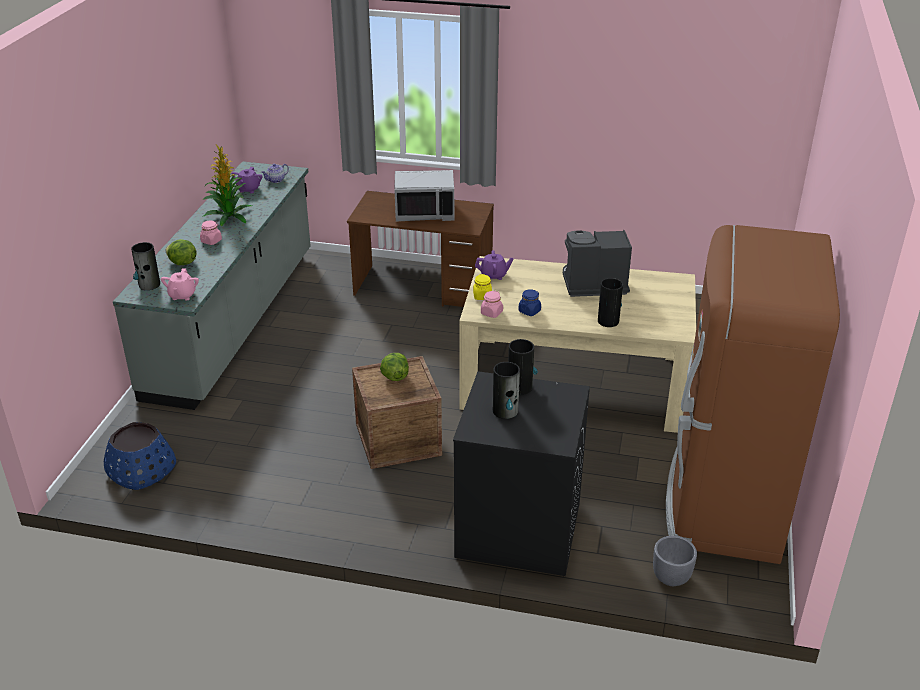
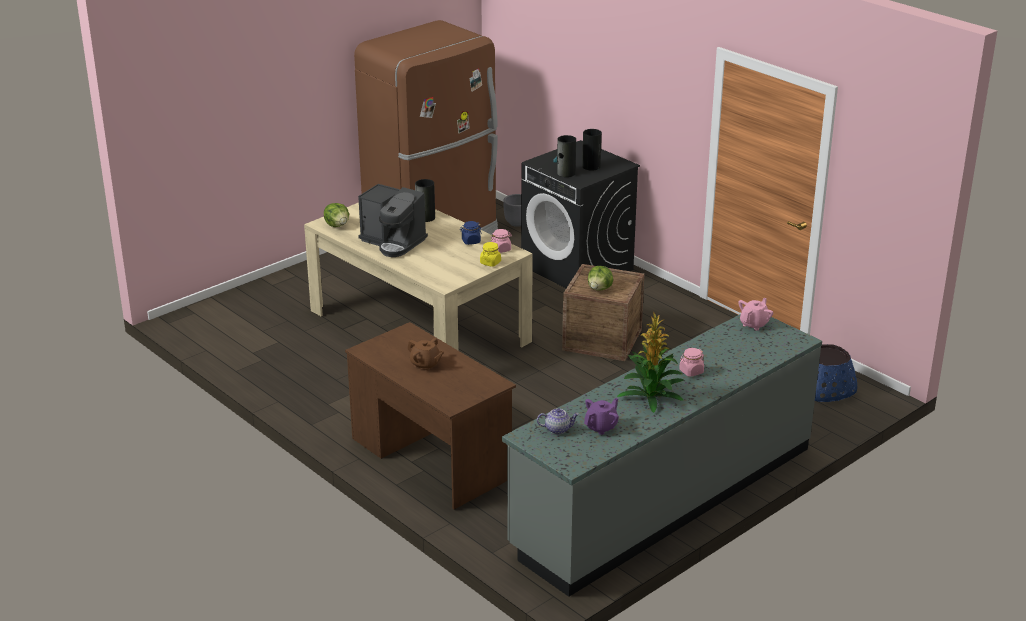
camera: 145 degrees left, 5 degrees down
(149, 285) = (780, 344): vase -> none
(182, 263) = (736, 356): lettuce -> lettuce (337, 225)
(425, 212) = (425, 364): grey microwave -> brown teapot
(493, 275) = (458, 274): purple teapot -> none

